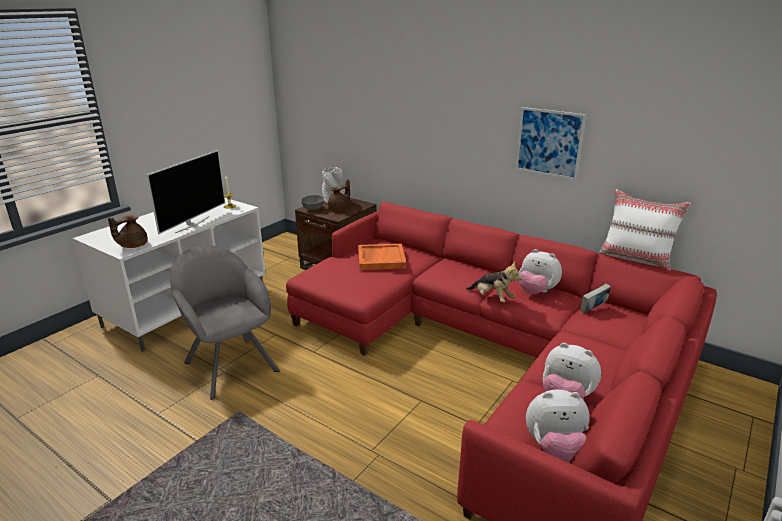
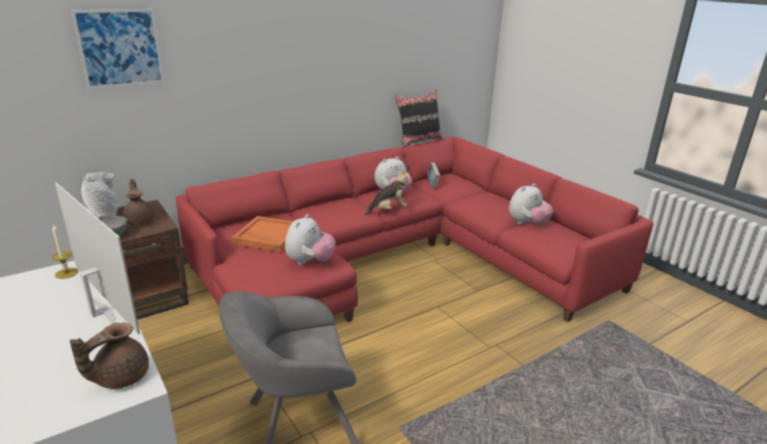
camera: 70 degrees left, 0 degrees up
(132, 245) = (120, 377): brown teapot -> brown teapot turned 75 degrees clockwise
(549, 143) = (341, 71): picture -> picture (120, 48)
(555, 450) = (581, 240): plush toy -> plush toy (310, 262)
(636, 258) = (419, 141): white pillow -> black pillow

